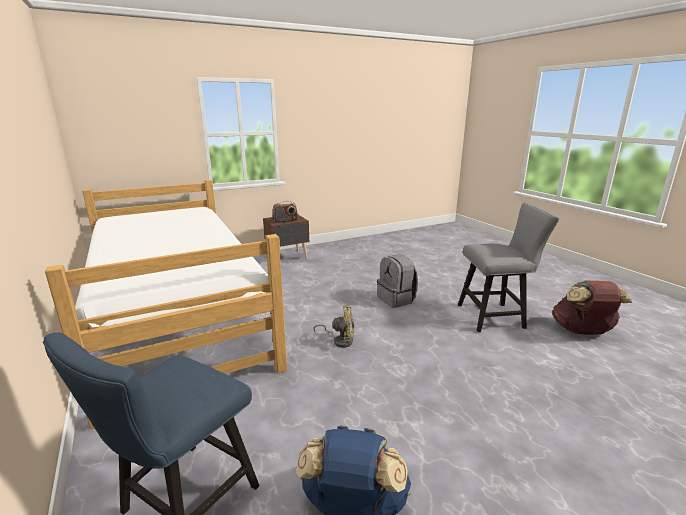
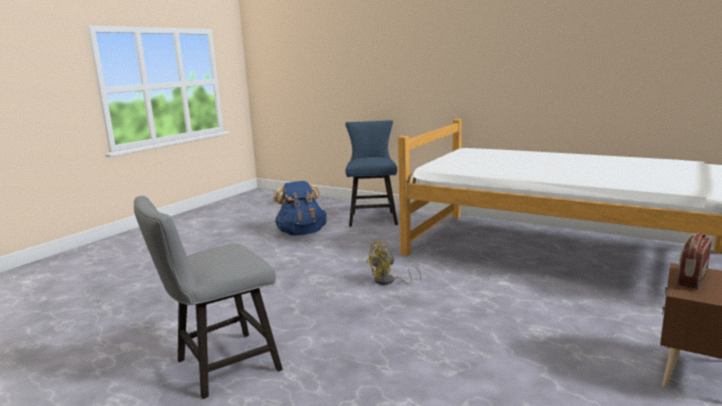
camera: 150 degrees right, 5 degrees down
(396, 299) = (380, 347): grey backpack -> none
(582, 331) = (90, 383): brown backpack -> none

